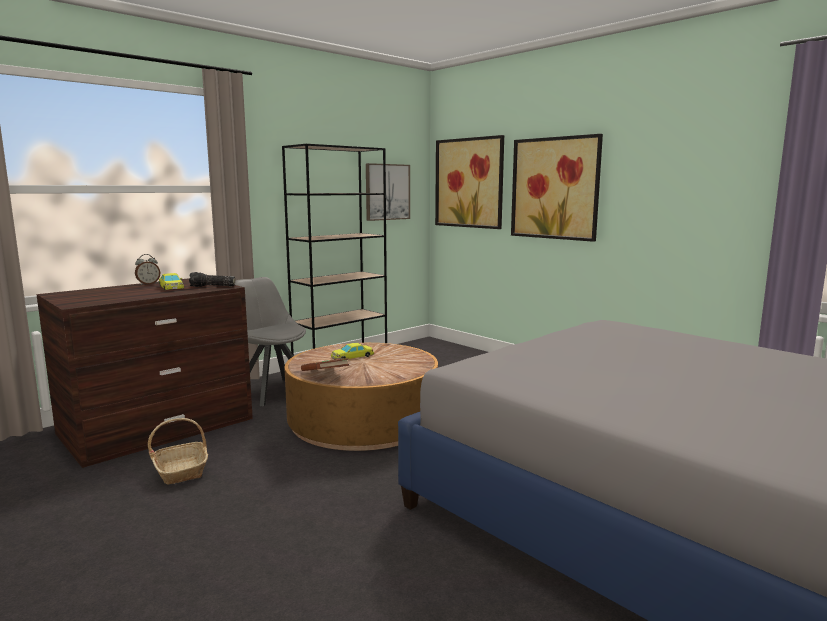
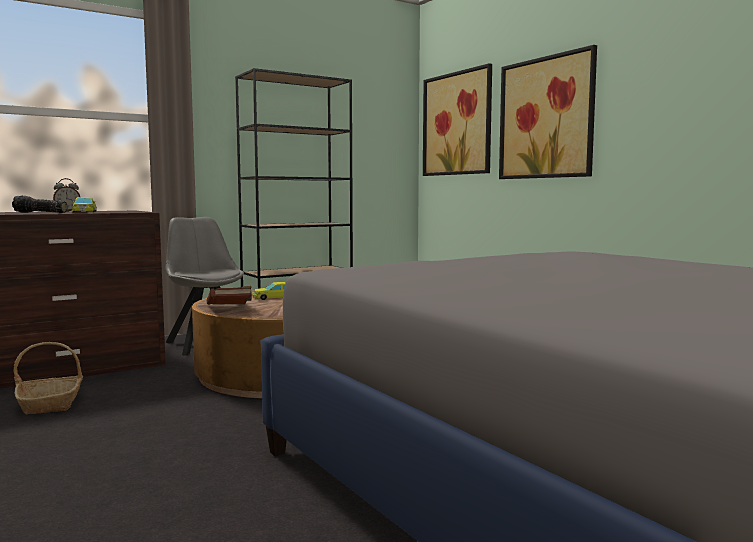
camera: 10 degrees right, 5 degrees down
(212, 286) = (126, 212): flashlight -> flashlight (39, 213)
(387, 192) = (364, 136): picture -> none

